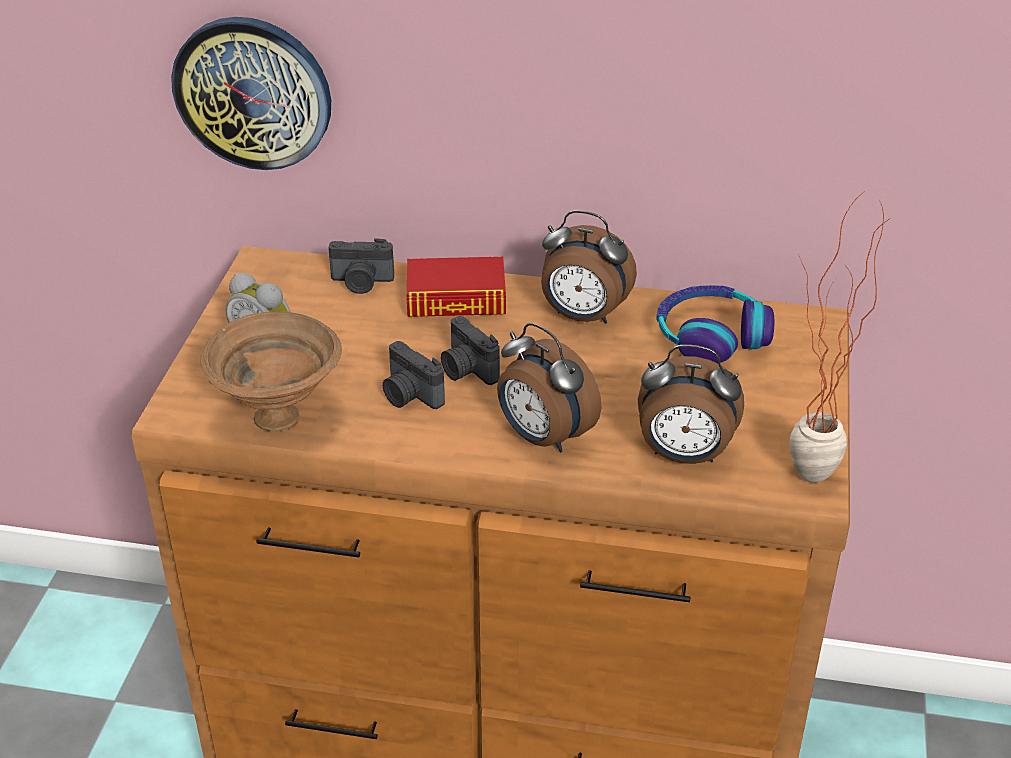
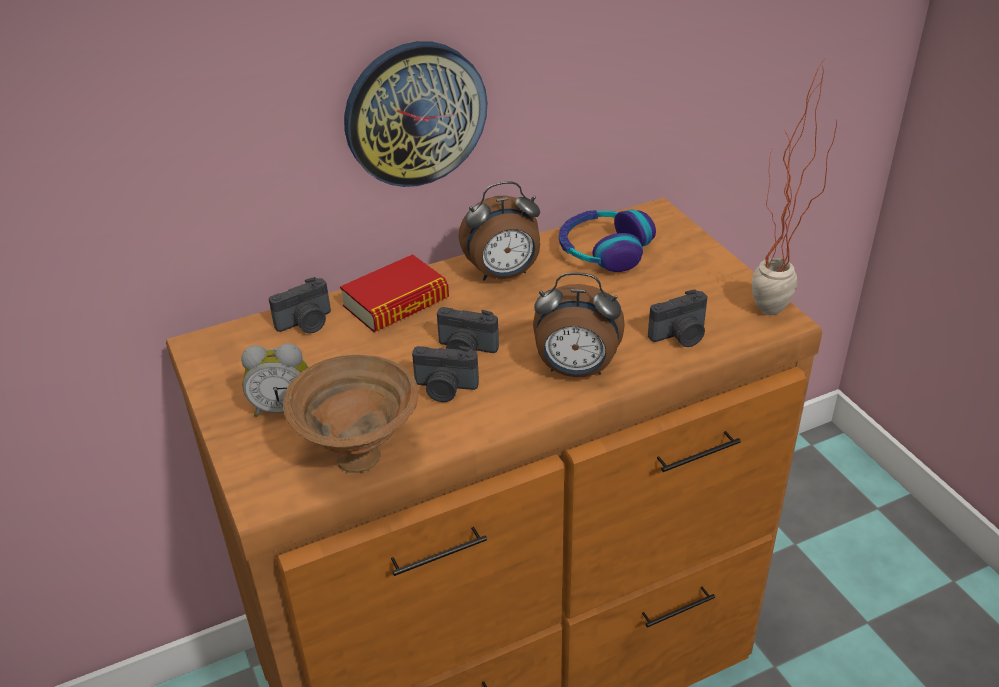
camera: 35 degrees left, 0 degrees up
(253, 92) = (148, 186): wall clock -> wall clock (415, 114)
(684, 455) = (680, 336): alarm clock -> camera

